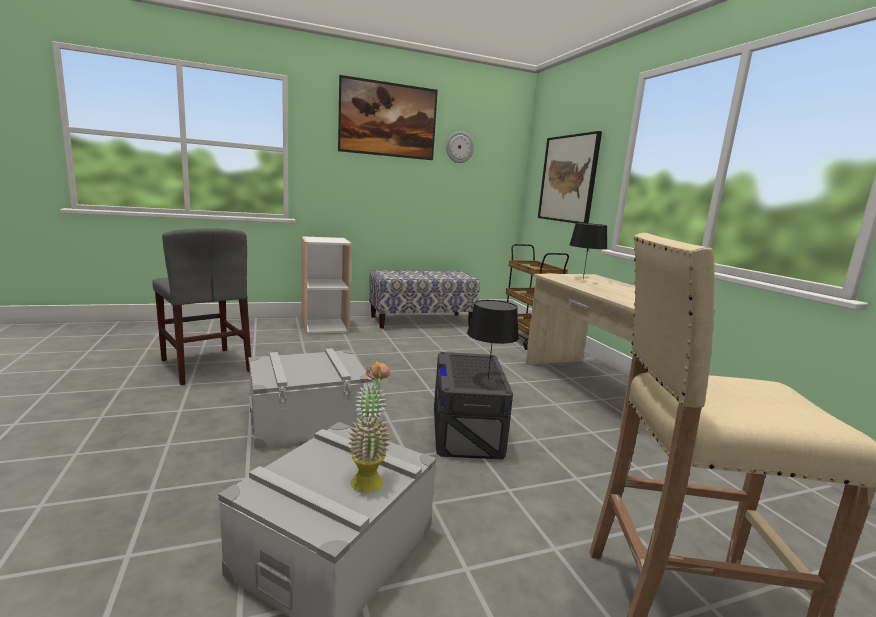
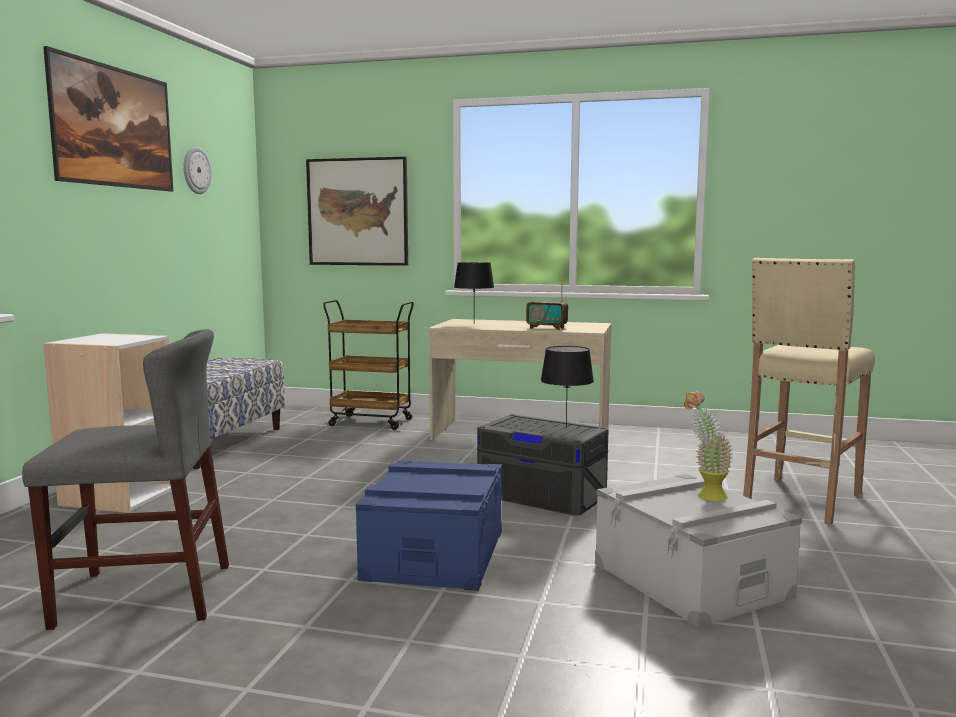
camera: 55 degrees left, 5 degrees down
(308, 418) = (434, 554): grey storage box -> blue storage box
(614, 295) = (547, 328): none -> radio

